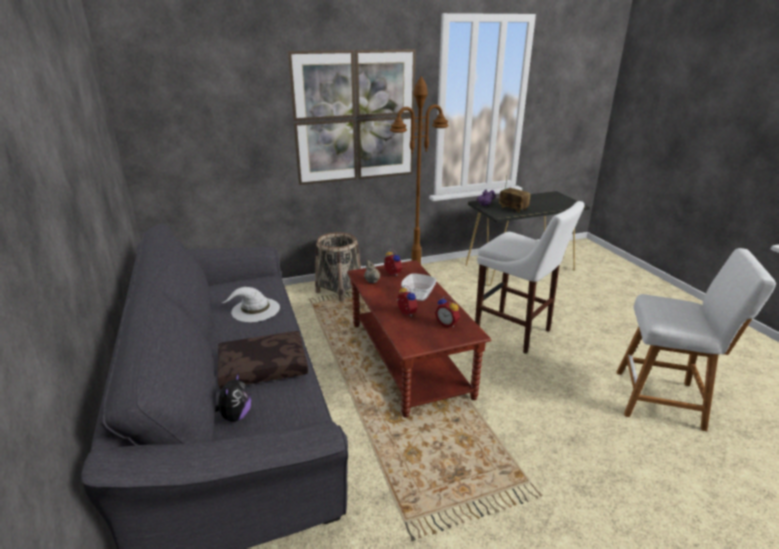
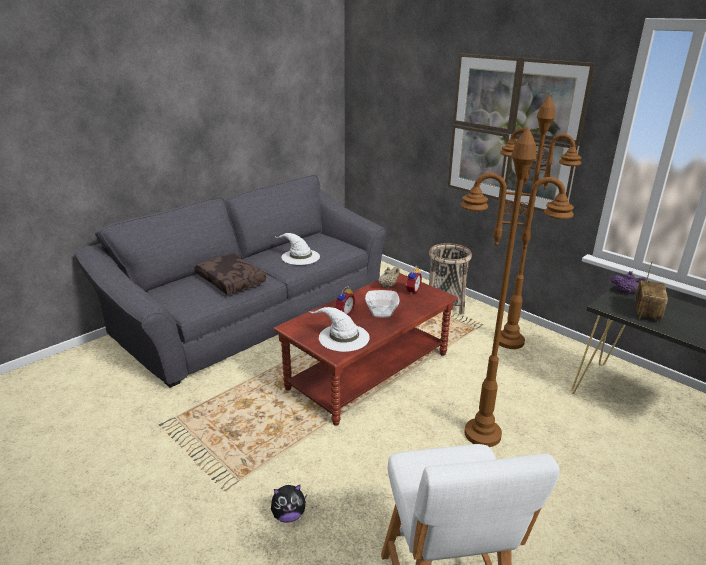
camera: 65 degrees right, 0 degrees up
(235, 416) = (178, 287): plush toy -> plush toy (289, 515)
(447, 323) = (343, 337): alarm clock -> white hat
(515, 333) = (482, 434): white stool -> brown floor lamp

